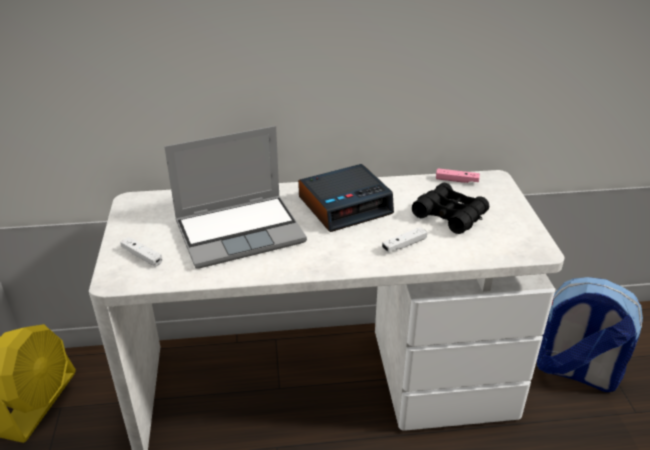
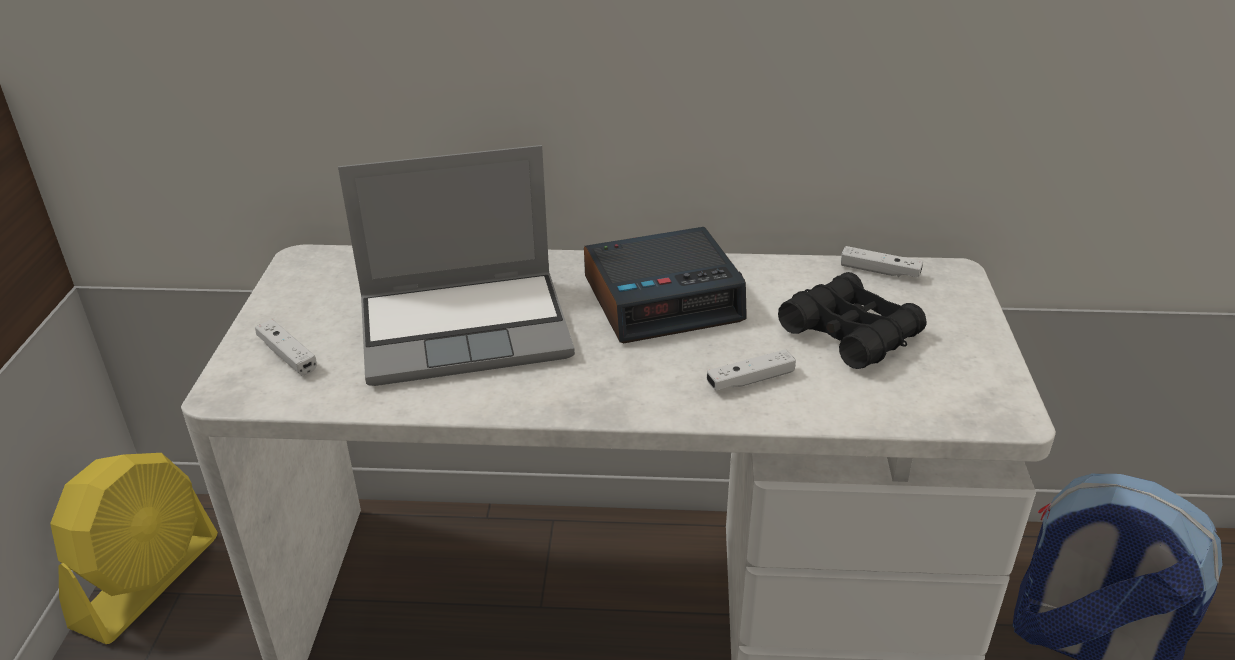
camera: 10 degrees right, 0 degrees up
(457, 180) = (879, 271): pink game controller -> white game controller

